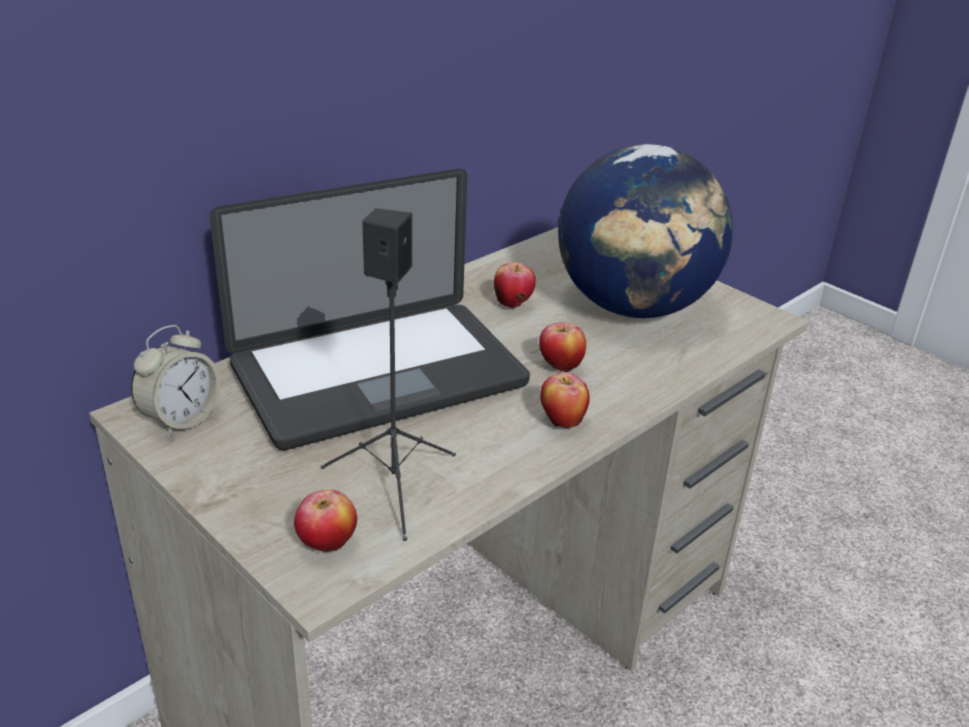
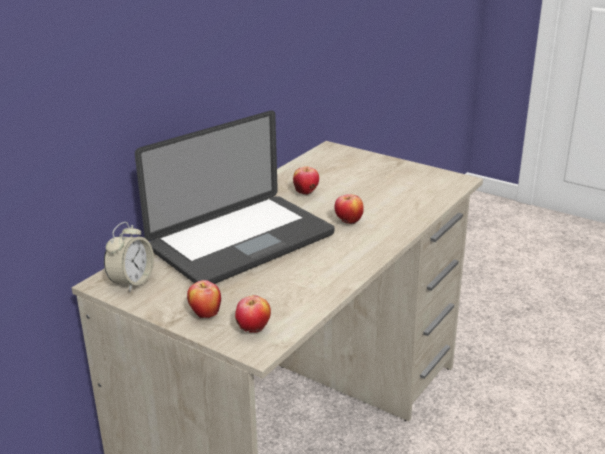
camera: 10 degrees left, 5 degrees down
(395, 484) = (278, 295): black speaker -> none
(561, 421) = (361, 249): apple -> apple (205, 314)
(634, 307) = (379, 184): globe -> none

